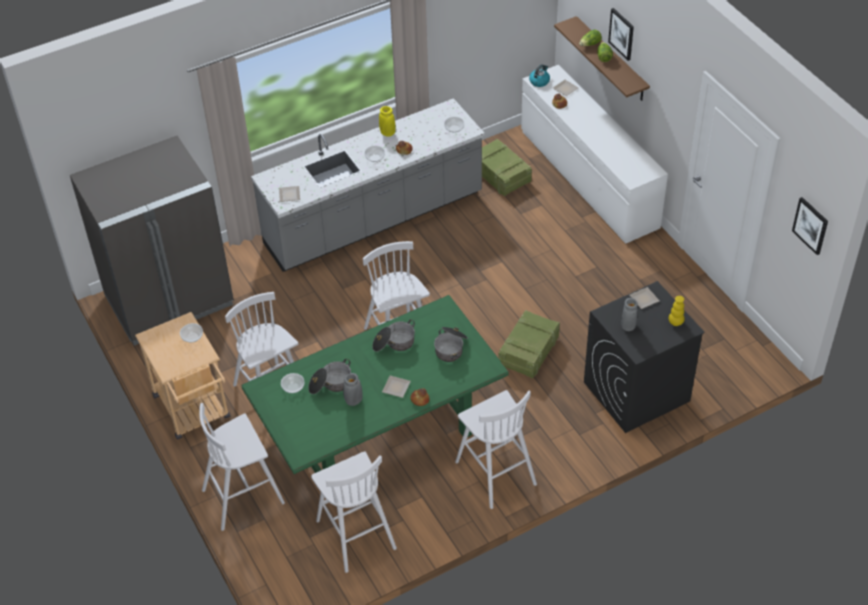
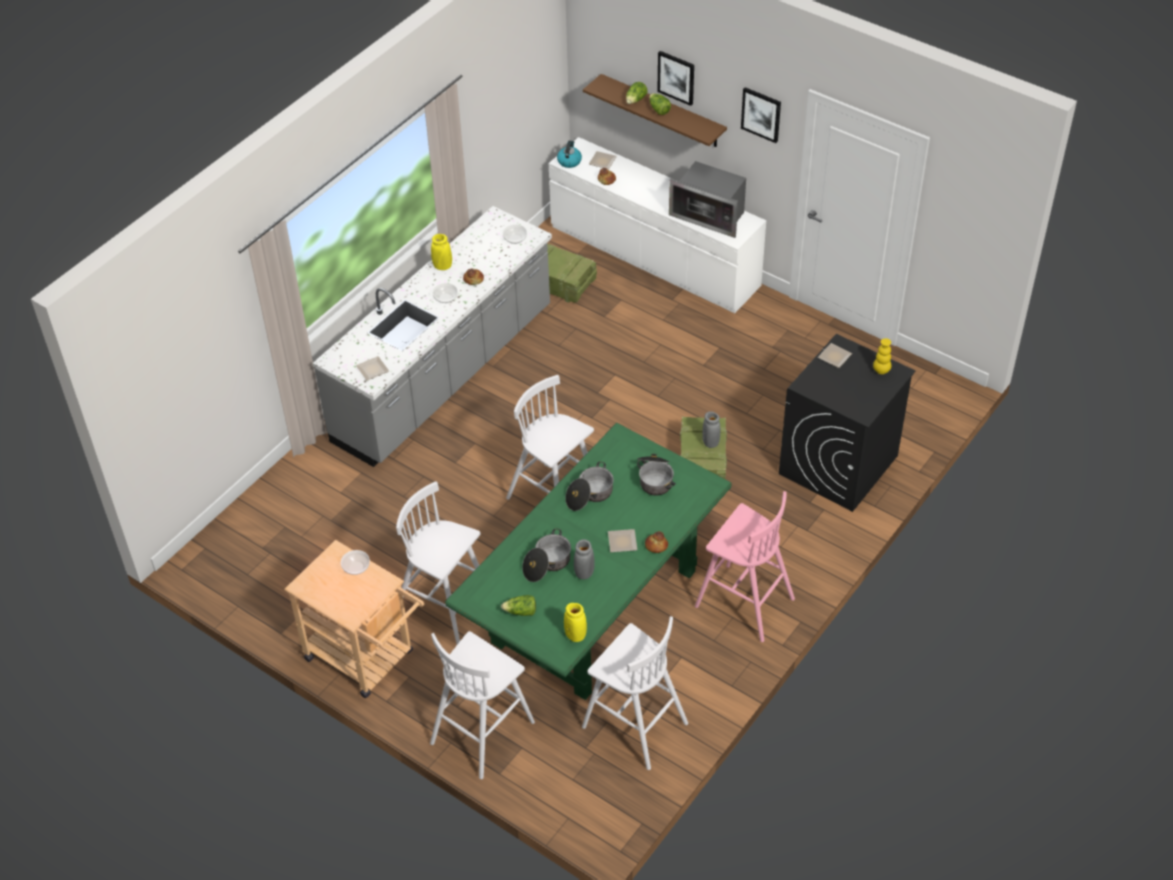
camera: 25 degrees left, 0 degrees up
(170, 301) = (257, 544): grey fridge -> none
(289, 413) = (521, 612): none -> lettuce
(293, 387) = (507, 582): bowl -> none
(318, 445) = (575, 635): none -> yellow vase
(494, 472) = (742, 602): white stool -> pink stool
(624, 156) = (710, 215): none -> microwave
(628, 326) = (836, 390): grey vase -> grey vase (710, 442)
(810, 225) = (985, 222): picture -> picture (761, 114)

